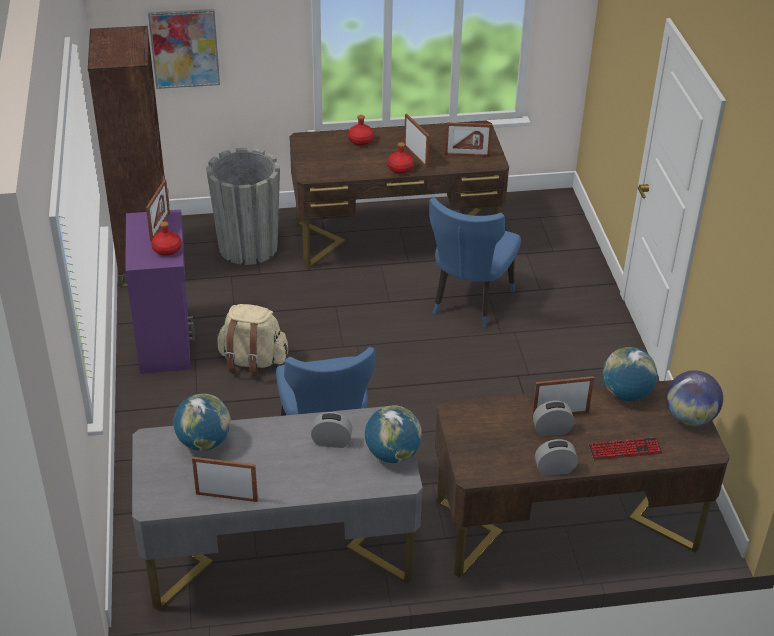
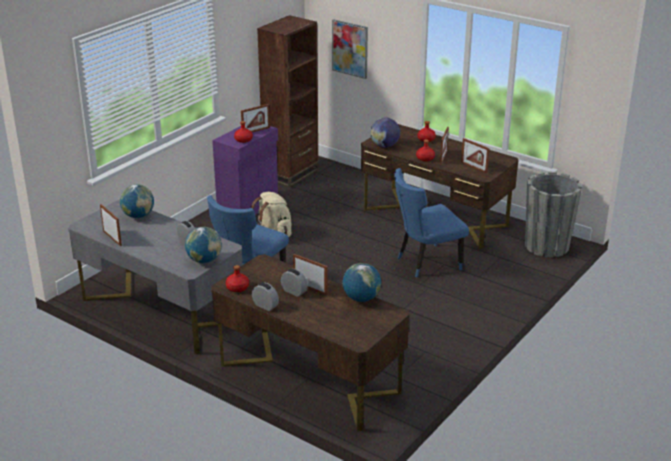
camera: 45 degrees right, 10 degrees down
(248, 247) = (350, 188): grey planter -> grey planter (546, 246)
(488, 466) = (237, 288): none -> red bottle
(625, 450) = (315, 318): keyboard -> none
(690, 418) = (376, 325): globe -> globe (384, 146)

